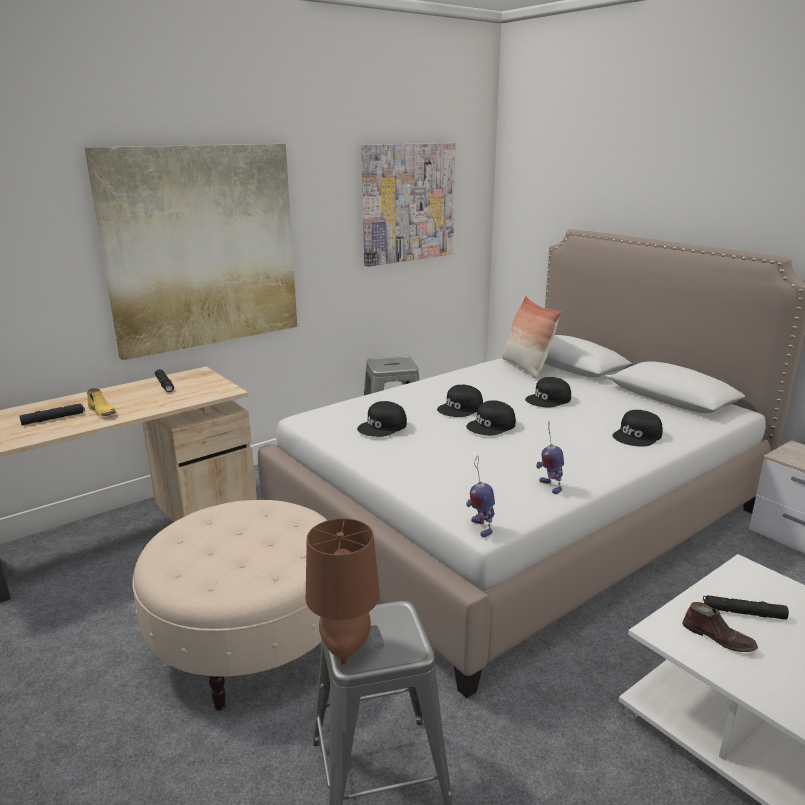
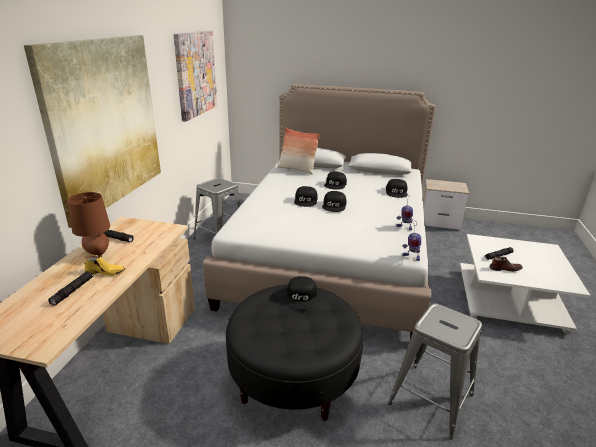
camera: 40 degrees left, 5 degrees up
(251, 642) = (293, 378): beige ottoman -> black ottoman
(345, 647) = (447, 335): brown table lamp -> brown table lamp (97, 254)
(383, 427) = (287, 223): black cap -> black cap (302, 297)

